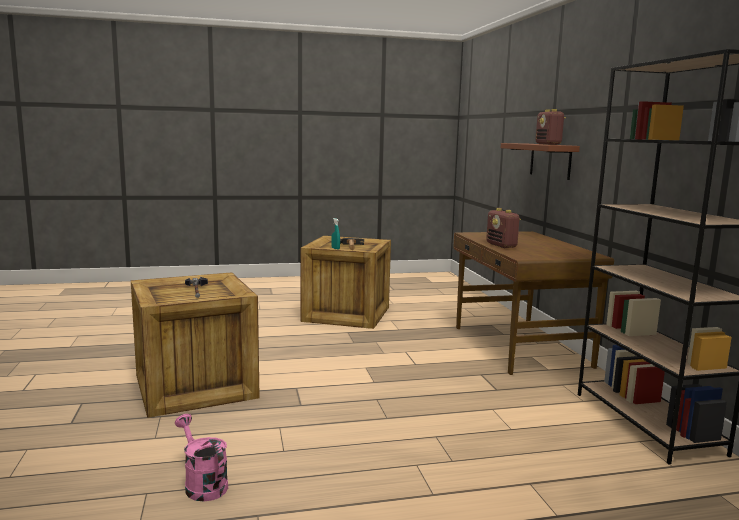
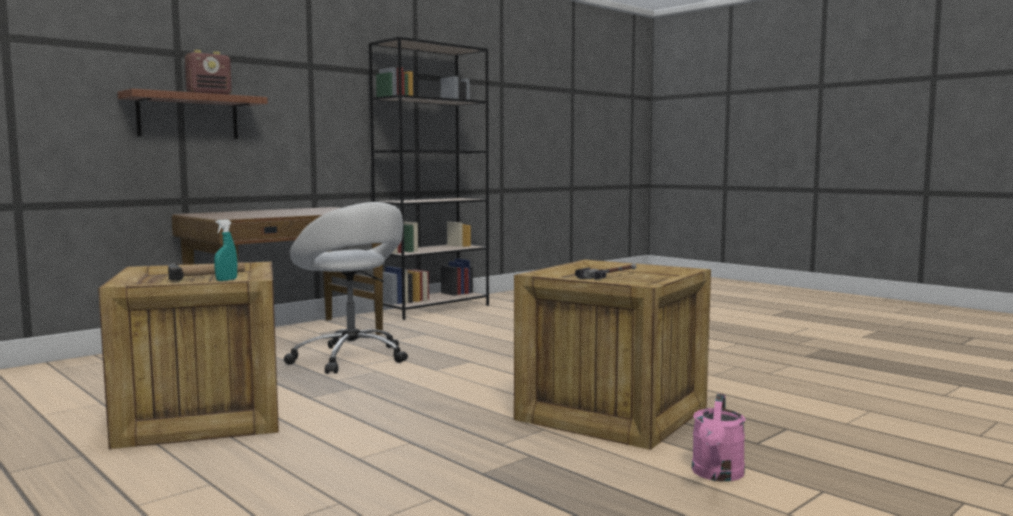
camera: 120 degrees left, 5 degrees down
(202, 484) = (726, 365): pink watering can -> pink watering can (717, 475)
(427, 352) = (352, 359): none -> white office chair
(501, 245) = (311, 213): radio -> none

